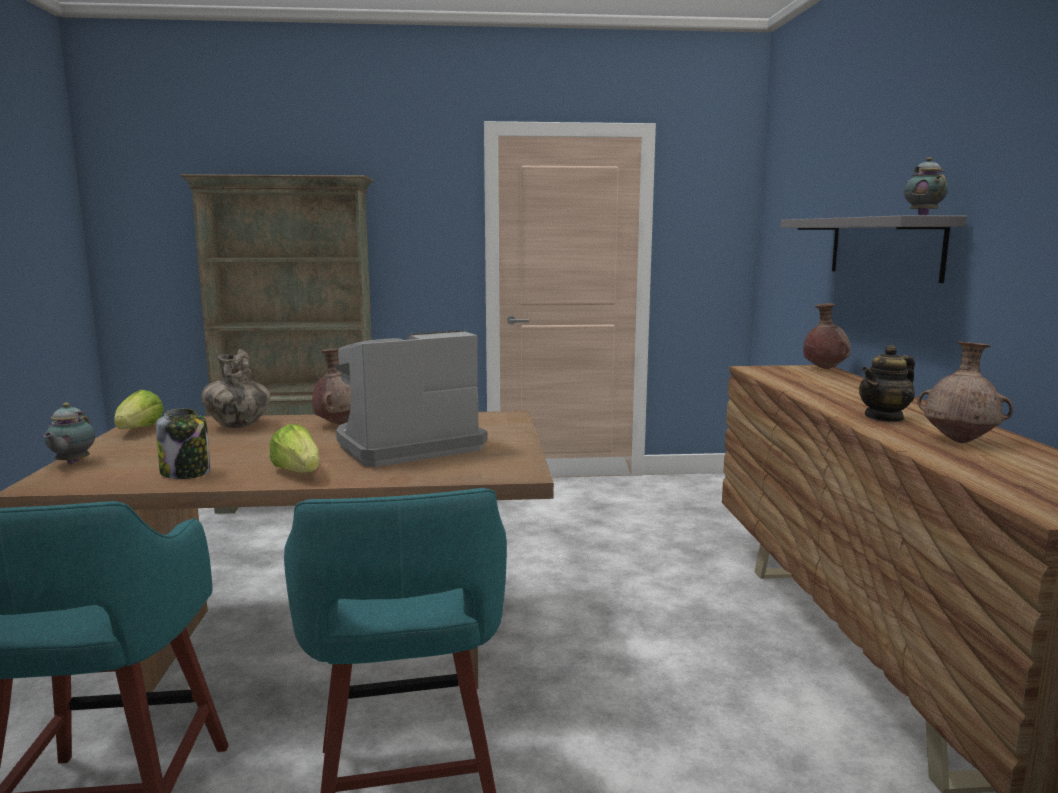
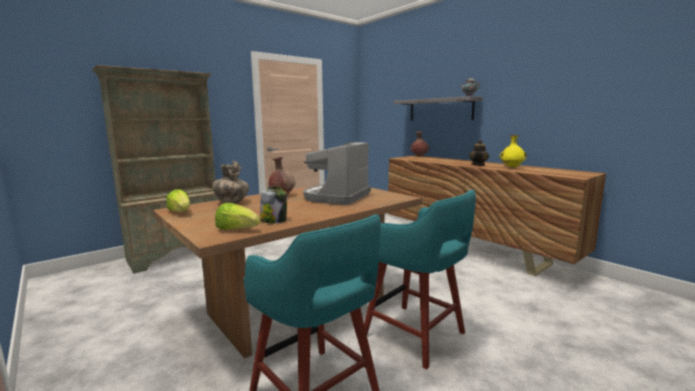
camera: 35 degrees left, 0 degrees up
(71, 463) = (194, 229): teapot -> none
(298, 472) = (325, 211): lettuce -> lettuce (237, 230)
(960, 441) = (512, 167): brown vase -> yellow vase

